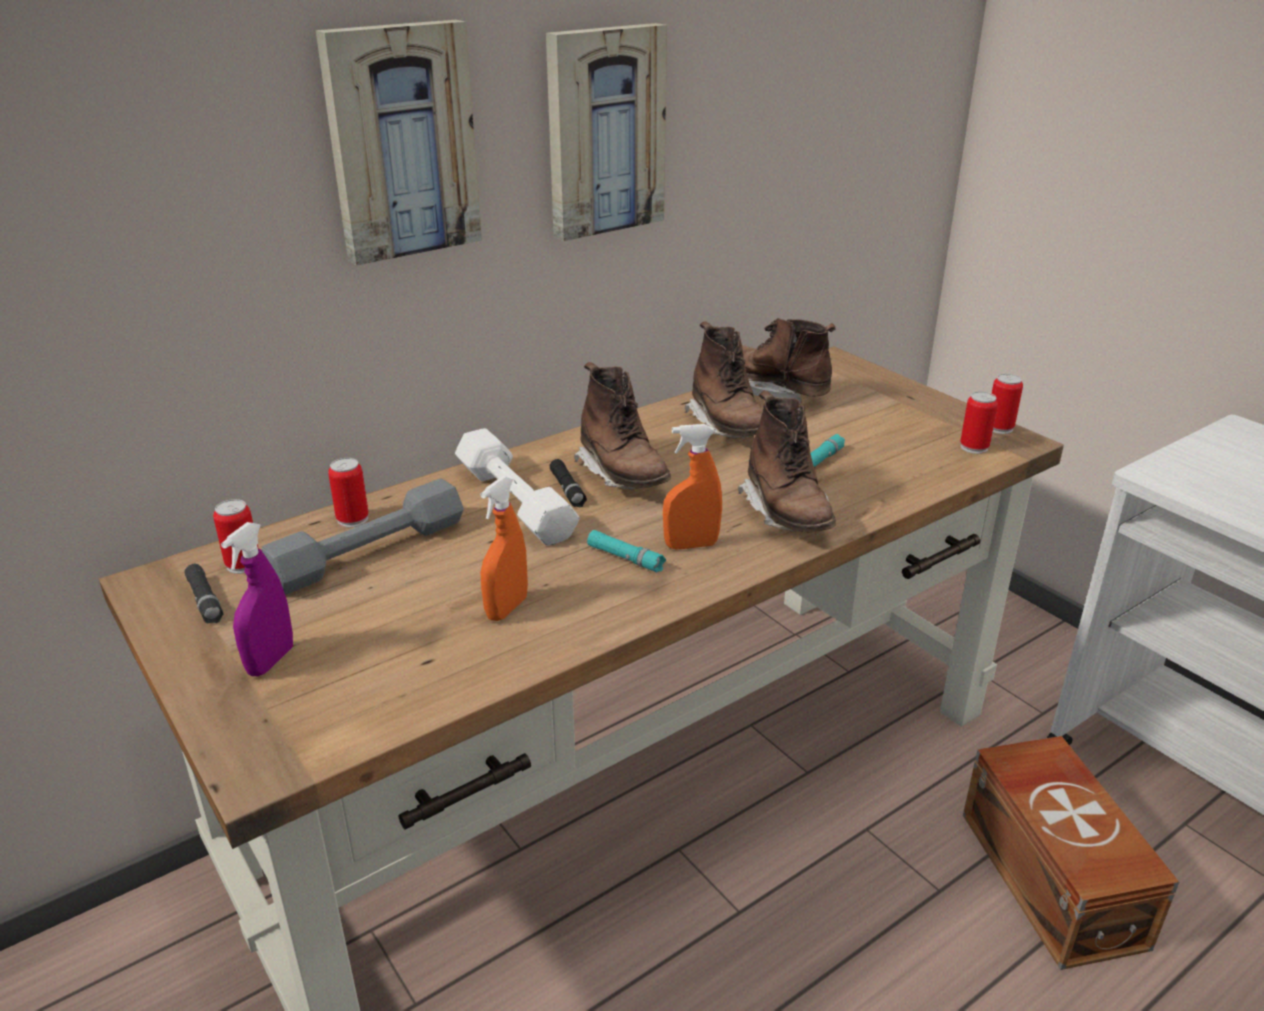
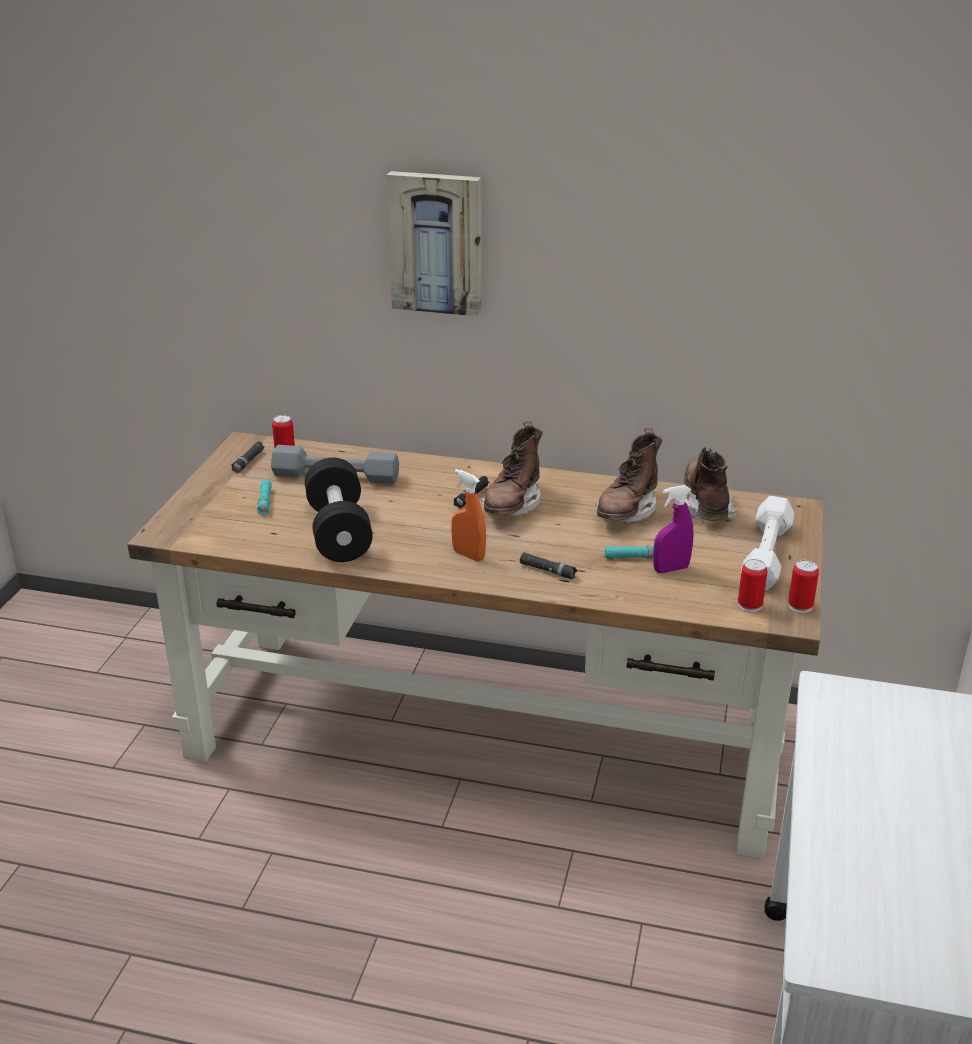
camera: 50 degrees right, 0 degrees up
(270, 661) = (228, 498): purple spray bottle -> purple spray bottle (671, 569)
(352, 519) = (357, 458): can -> none
(507, 608) = (339, 532): orange spray bottle -> black dumbbell
(516, 501) = (437, 488): white dumbbell -> white dumbbell (766, 554)
(603, 131) = (592, 267): picture -> none
(625, 558) = (428, 542): turquoise flashlight -> turquoise flashlight (265, 501)
(787, 514) = (548, 571): brown boot -> black flashlight
(1052, 875) = (637, 958): brown storage box -> none

